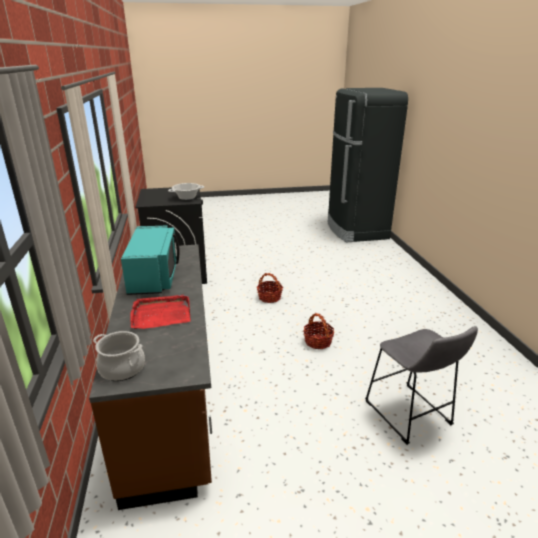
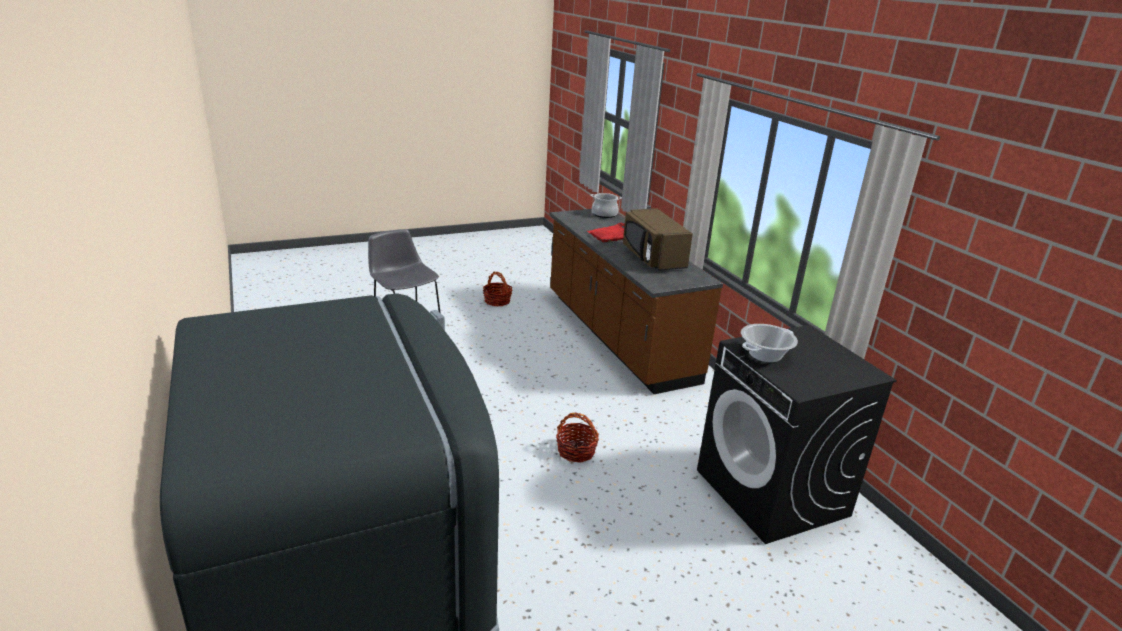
camera: 165 degrees right, 0 degrees up
(155, 277) = (652, 257): turquoise microwave -> brown microwave
(318, 341) = (492, 391): basket -> basket (497, 301)

